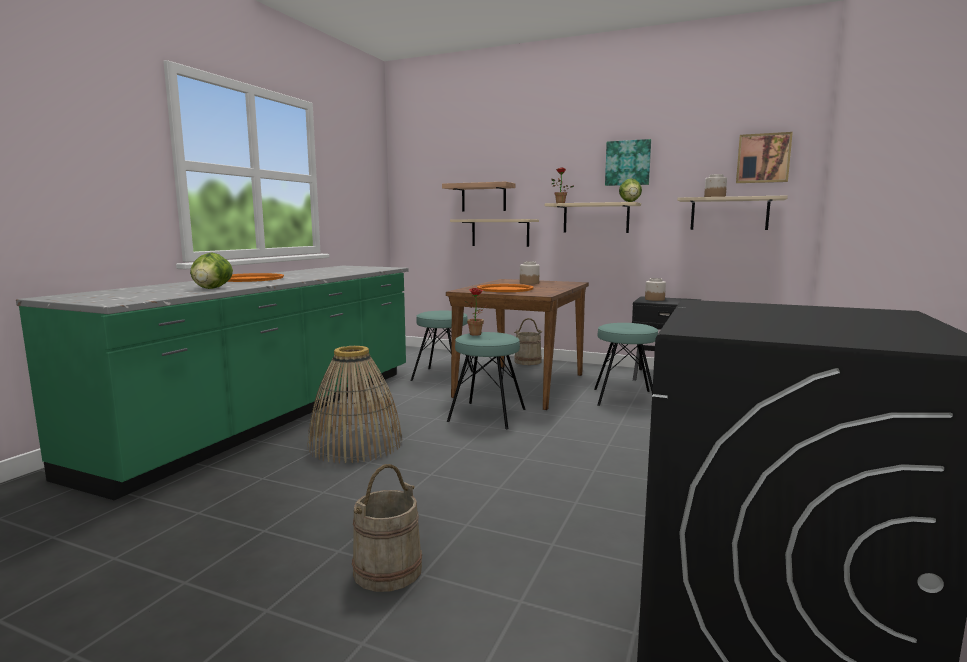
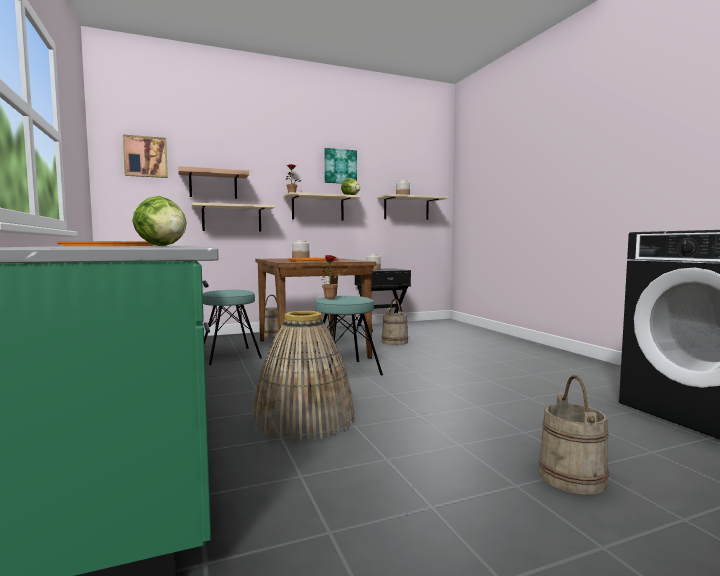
camera: 45 degrees left, 5 degrees down
(624, 398) = (395, 342): turquoise stool -> beige bucket
(763, 158) = (422, 173): picture -> picture (145, 157)

